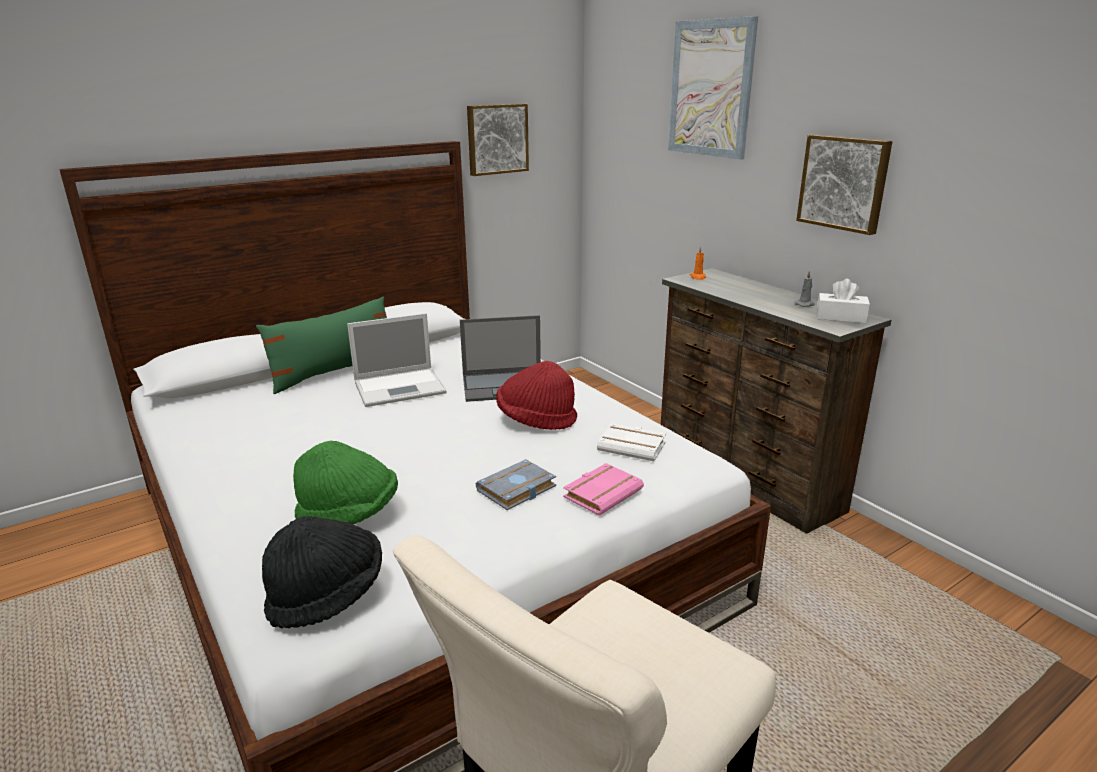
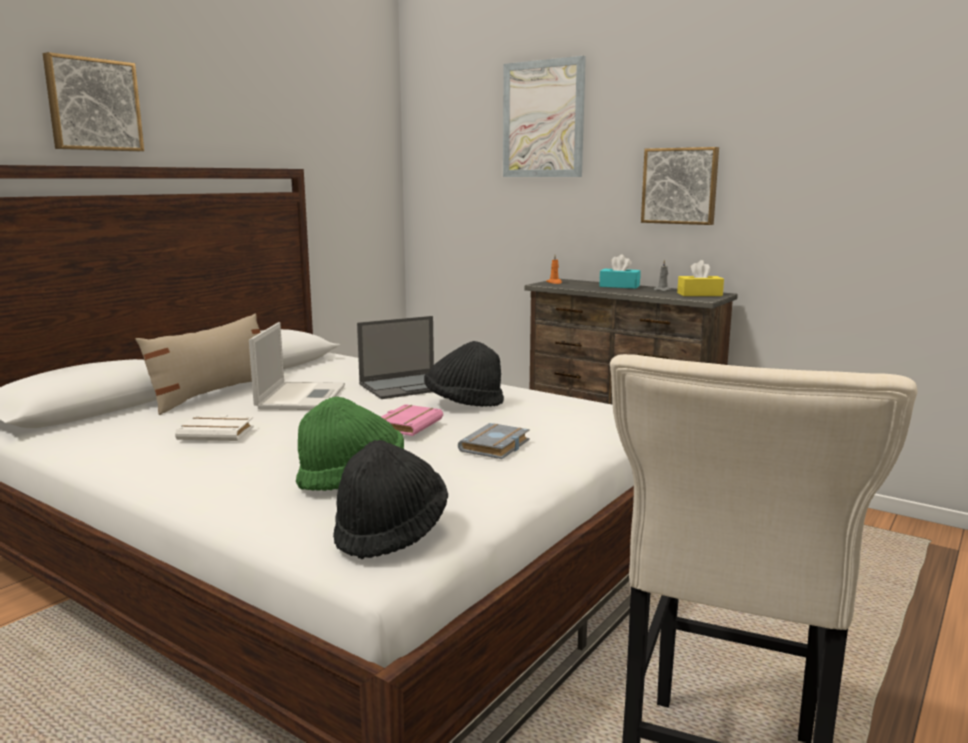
camera: 20 degrees left, 10 degrees down
(335, 372) = (214, 394): green pillow -> beige pillow
(401, 387) = (301, 397): laptop -> laptop turned 45 degrees counterclockwise
(497, 139) = (332, 171): picture -> picture (93, 105)
(536, 419) = (463, 403): red hat -> black hat
(602, 493) = (574, 439): pink book -> pink book (408, 424)
(633, 446) = (570, 410): white book -> white book (218, 433)
(763, 291) = (619, 286): none -> turquoise tissue box
(840, 317) = (699, 294): white tissue box -> yellow tissue box

